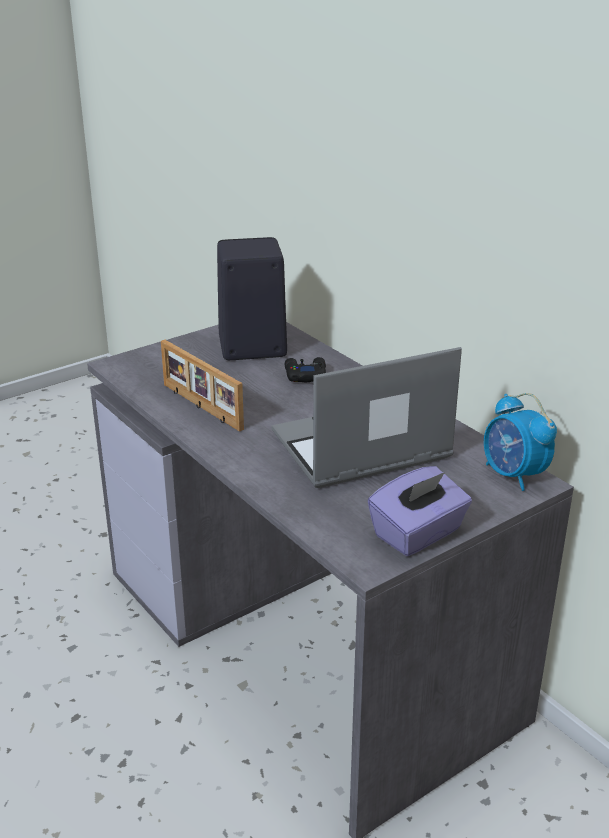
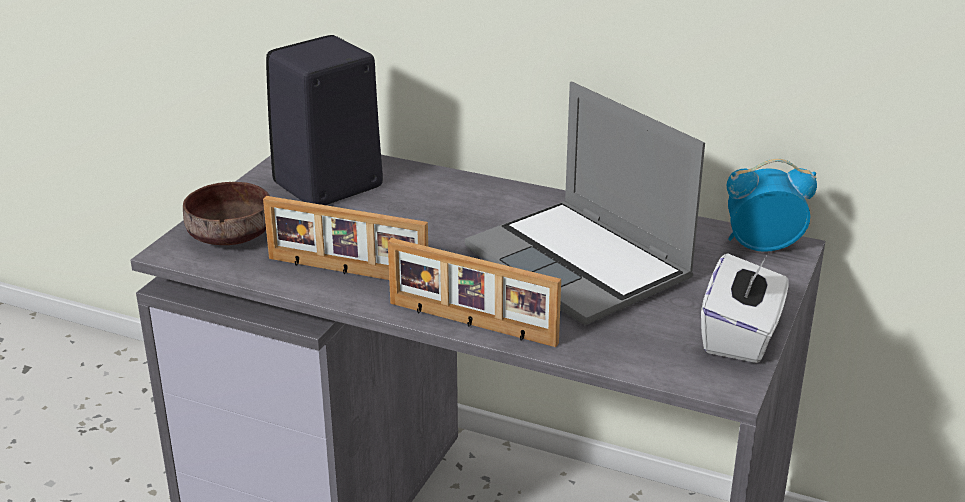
camera: 30 degrees left, 0 degrees up
(159, 363) = (232, 235): none -> brown bowl
(239, 465) = (471, 324): none -> picture frame
(305, 375) = (428, 201): black game controller -> none
(360, 448) = (581, 265): laptop -> laptop turned 75 degrees counterclockwise
(418, 534) = (741, 336): purple tissue box -> white tissue box
(513, 475) = (761, 246): alarm clock -> alarm clock turned 150 degrees clockwise

